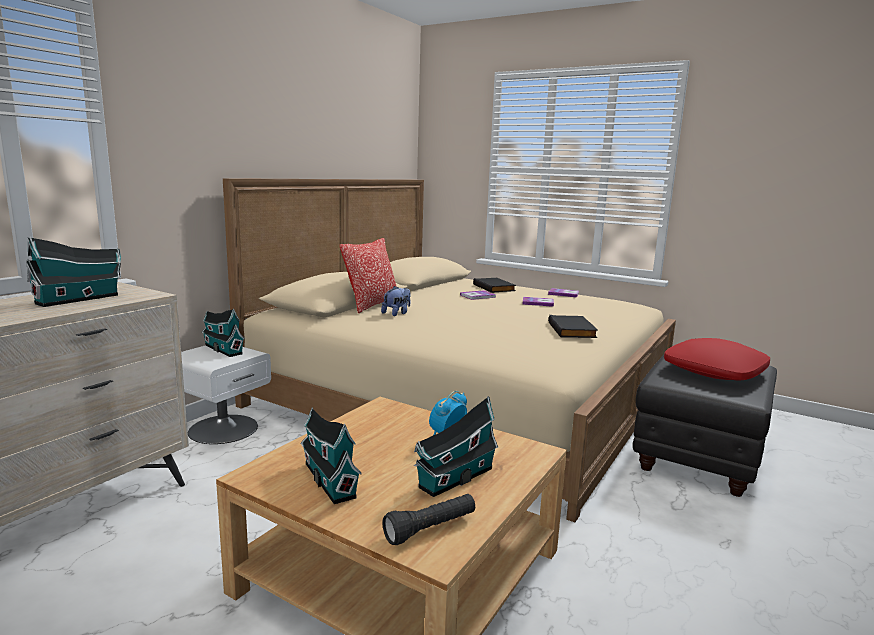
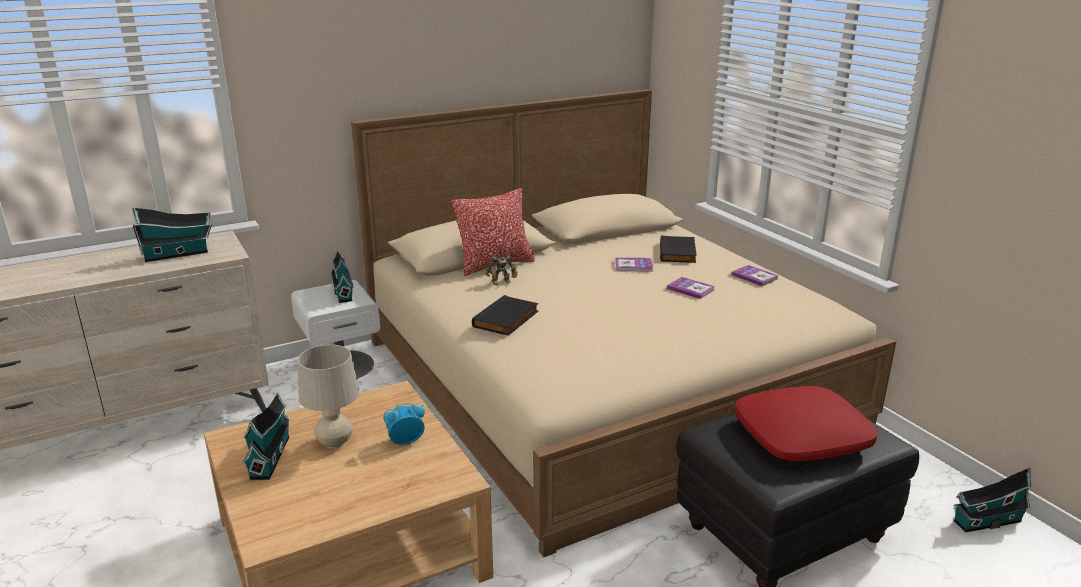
camera: 30 degrees right, 10 degrees up
(380, 452) = (335, 442): none -> beige table lamp
(397, 313) = (502, 282): plush toy -> toy robot
(431, 529) = (286, 523): black flashlight -> none
(454, 479) = (356, 485): toy house -> toy house (985, 522)
(573, 330) = (658, 344): black book -> black book (507, 319)

